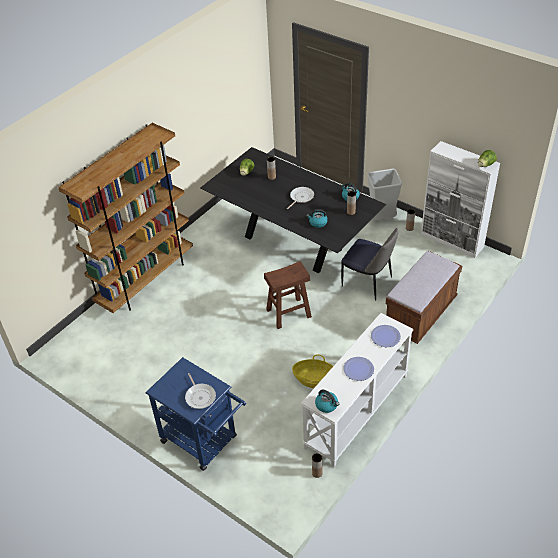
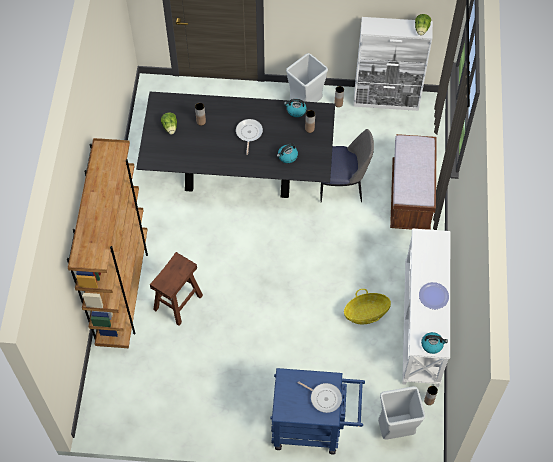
camera: 35 degrees left, 15 degrees up
(269, 480) = (395, 430): none -> grey trash can
(288, 313) = (292, 256): brown stool -> brown stool (178, 302)
(385, 336) = (433, 251): plate -> none

